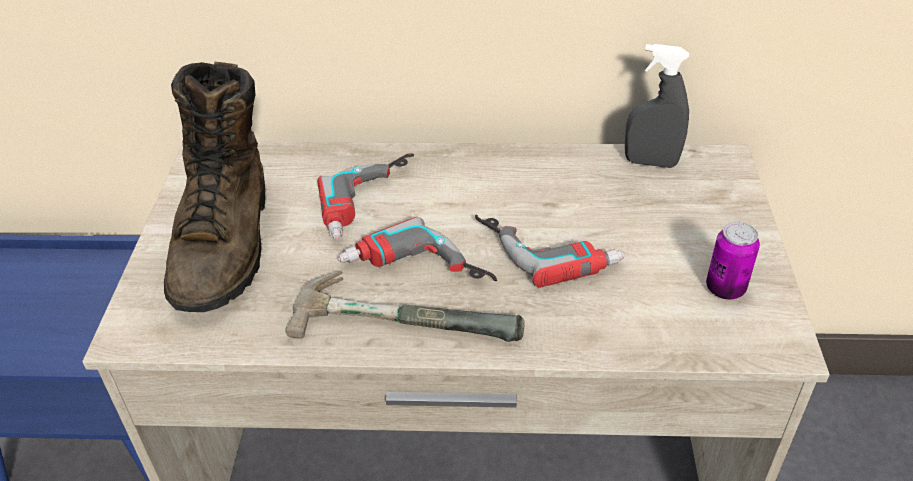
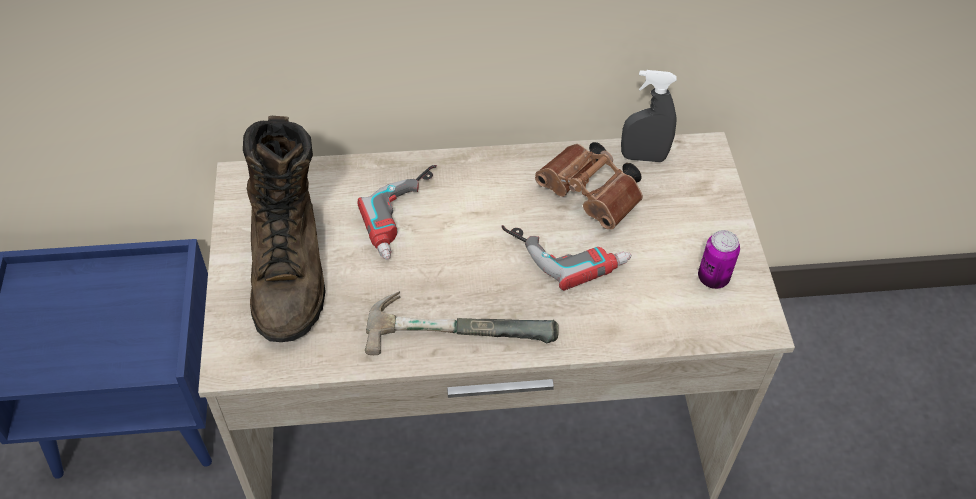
camera: 10 degrees left, 10 degrees up
(415, 275) = (459, 286): power drill -> none
(586, 197) = (592, 197): none -> brown binoculars

